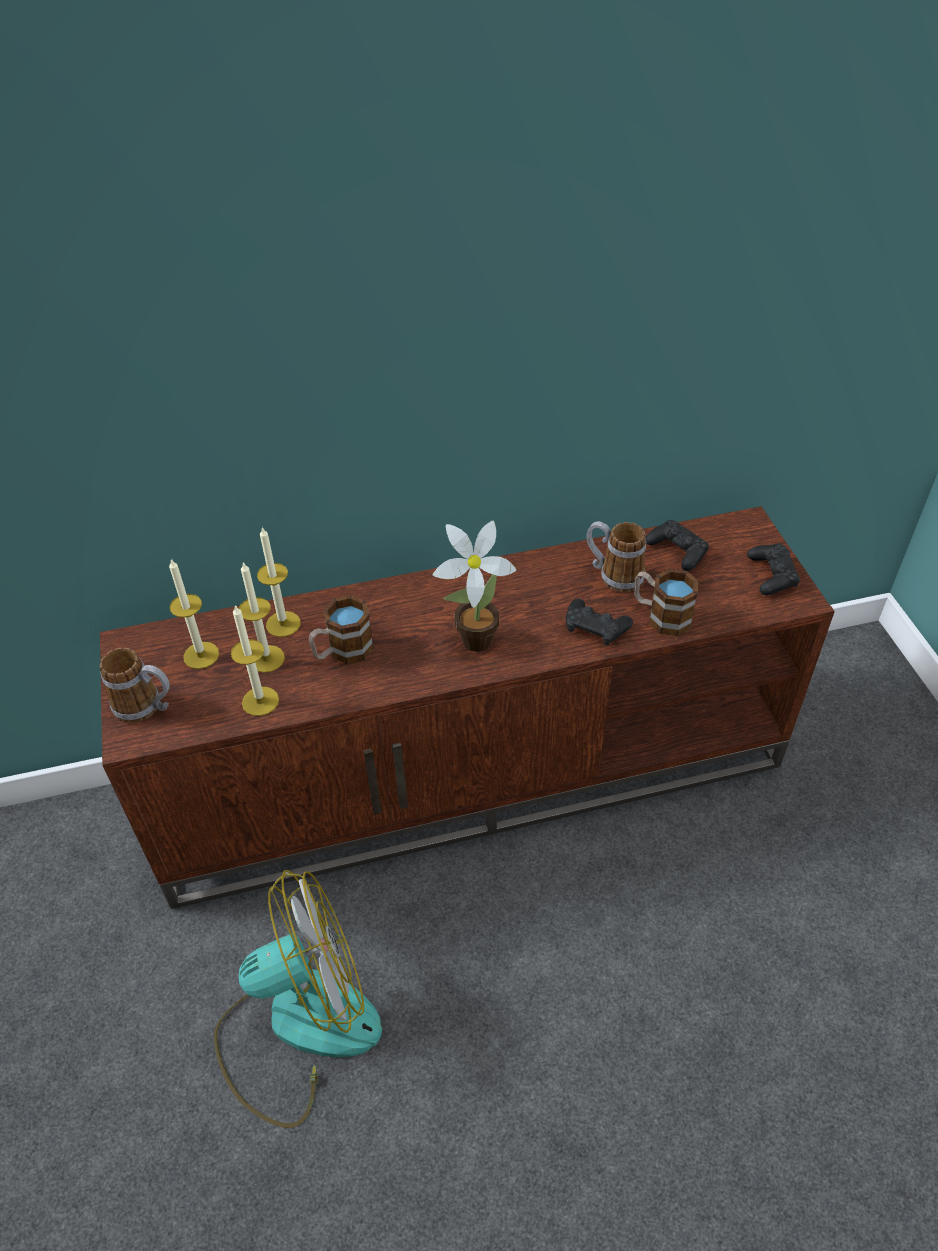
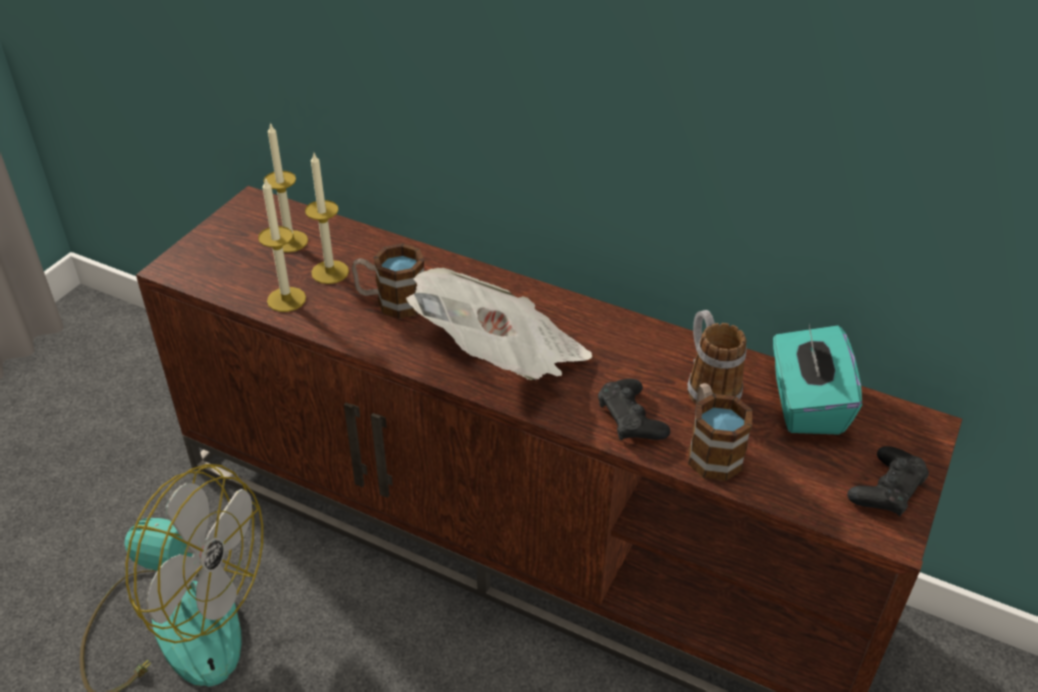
camera: 40 degrees right, 5 degrees down
(146, 707) = (209, 254): mug -> none
(283, 624) = (374, 254): candle -> none
(471, 642) = (502, 359): potted plant -> newspaper
(677, 550) = (806, 403): black game controller -> turquoise tissue box

